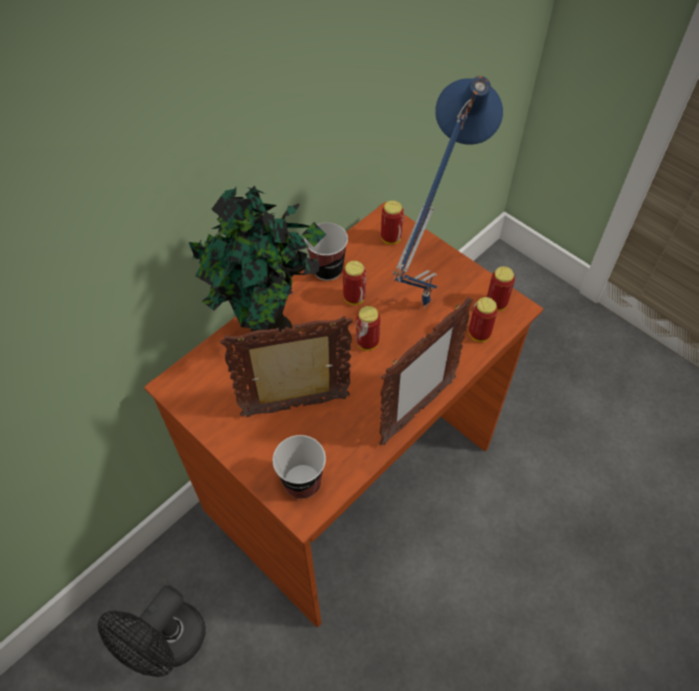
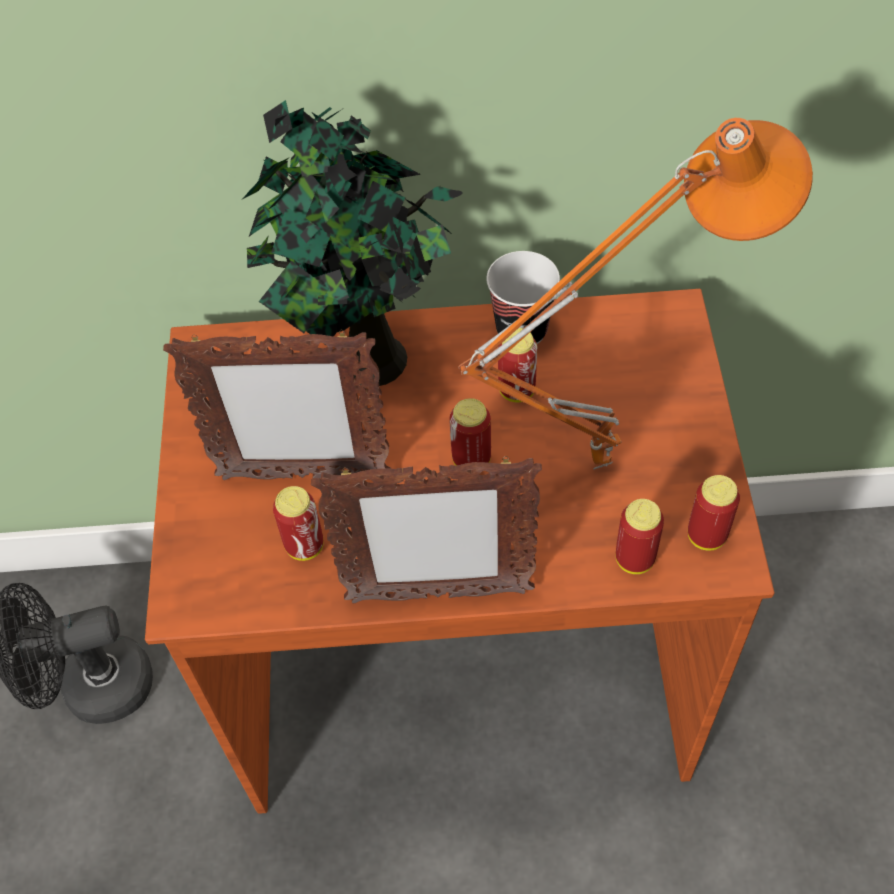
camera: 45 degrees right, 0 degrees up
(297, 407) = (302, 476): picture frame -> picture frame turned 150 degrees clockwise
(302, 482) = (215, 570): cup -> none
(391, 238) = (652, 344): can -> can (304, 545)
(421, 303) = (599, 460): blue table lamp -> orange table lamp

